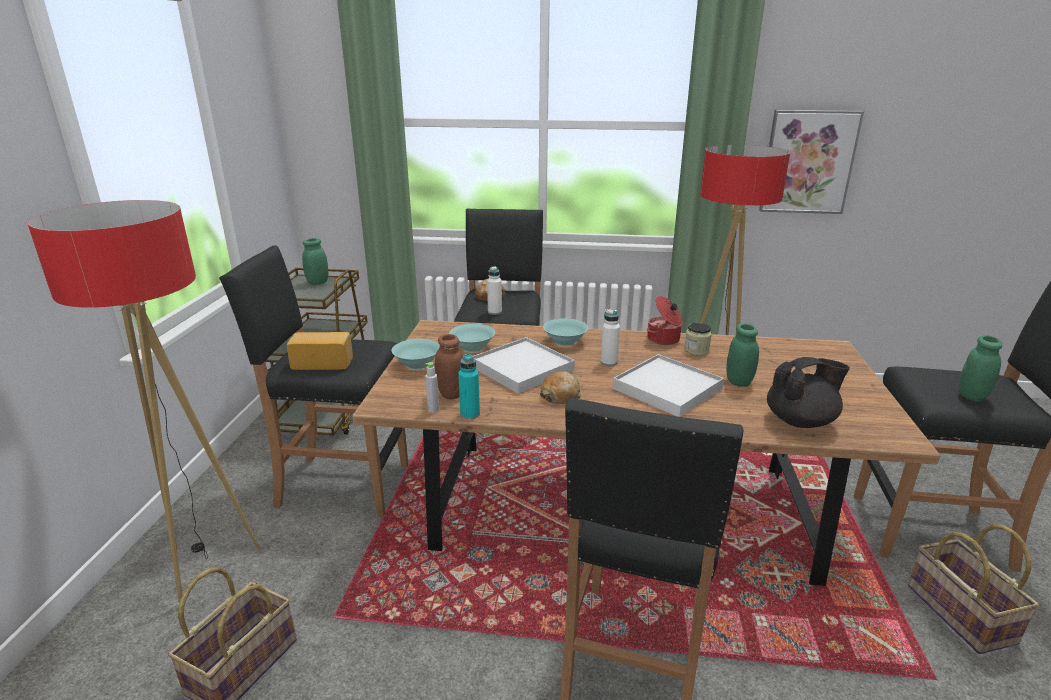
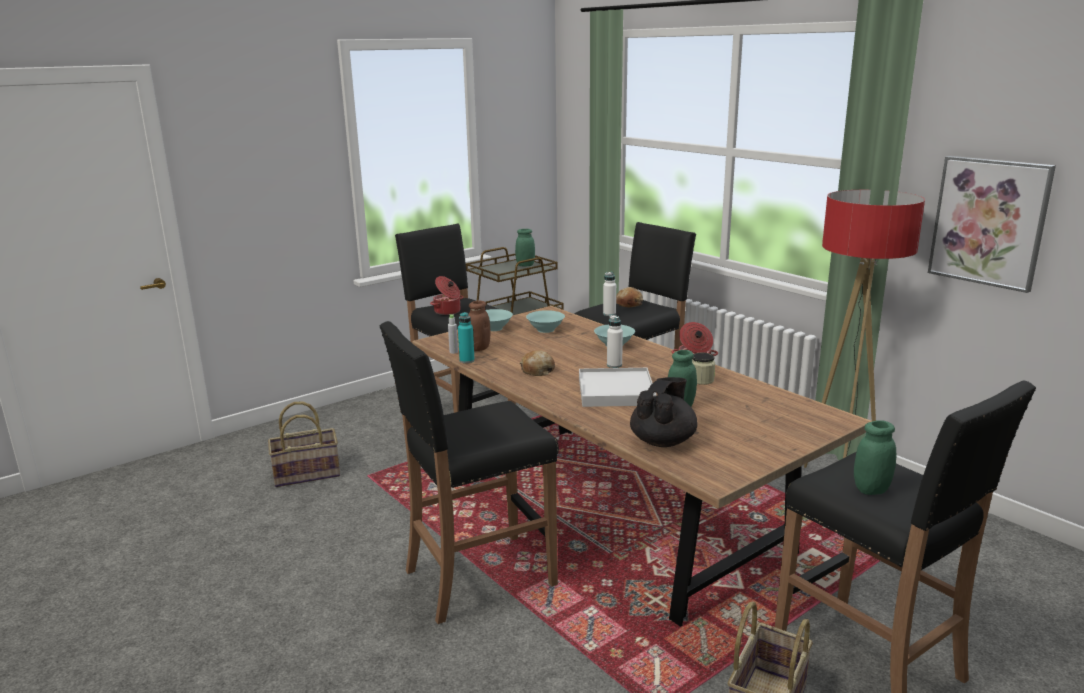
camera: 45 degrees right, 5 degrees down
(206, 567) = (347, 427): floor lamp -> none
(323, 362) = (448, 311): bread -> cooking pot
(522, 368) = (549, 350): white tray -> none
(801, 421) = (663, 441): black teapot -> black teapot turned 90 degrees counterclockwise

